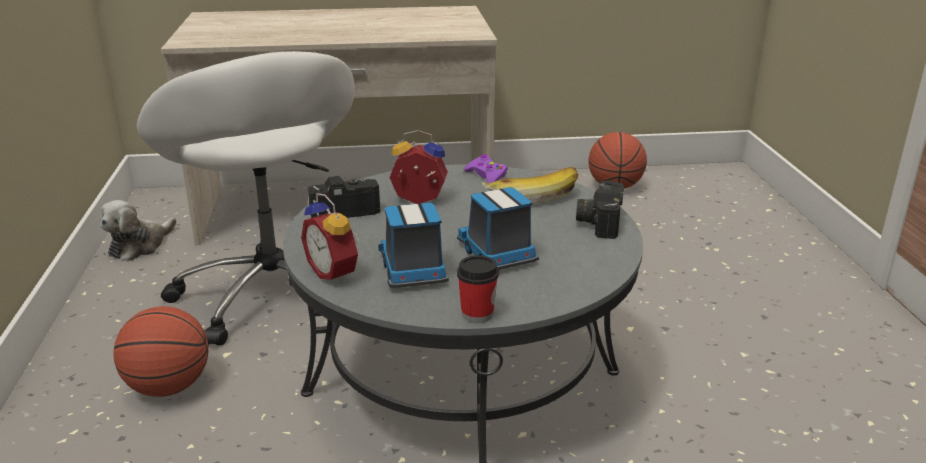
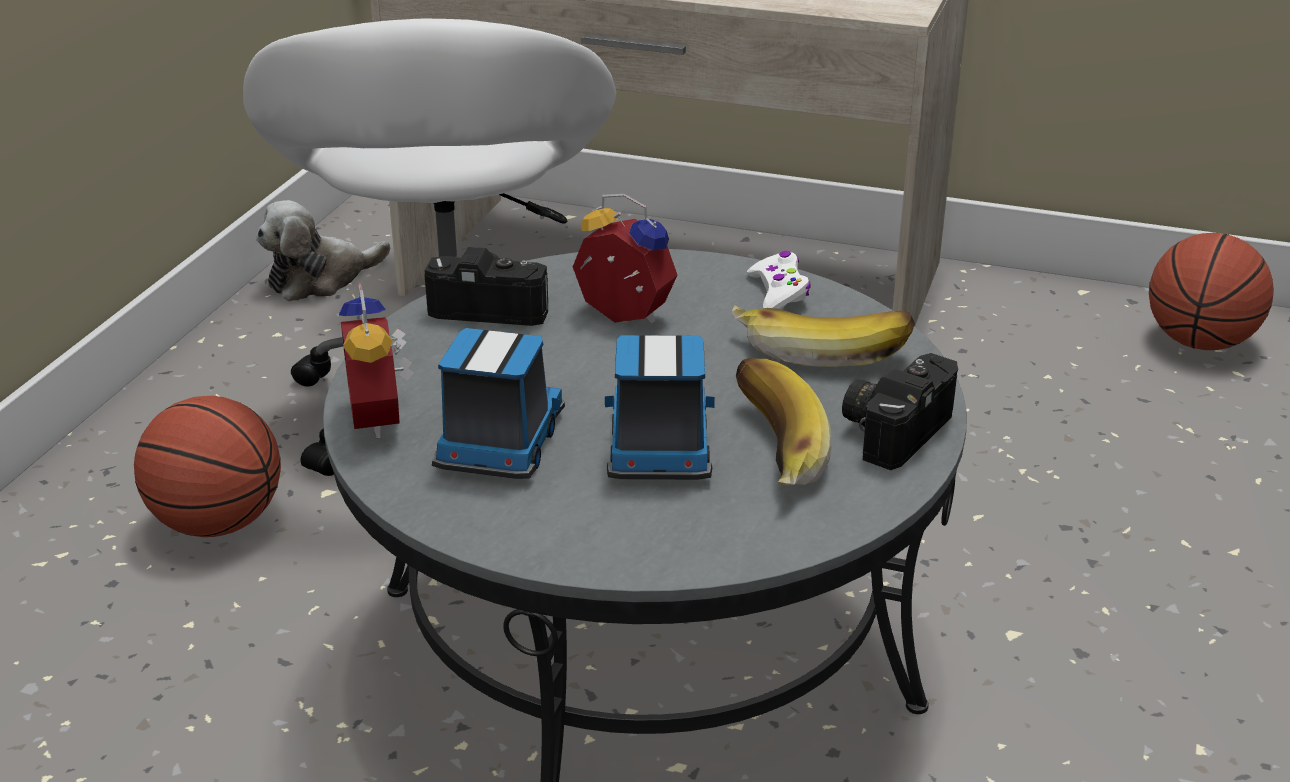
camera: 25 degrees right, 5 degrees up
(477, 314) = (529, 549): cup -> none
(486, 176) = (779, 292): purple game controller -> white game controller
(549, 243) = (767, 450): none -> banana

